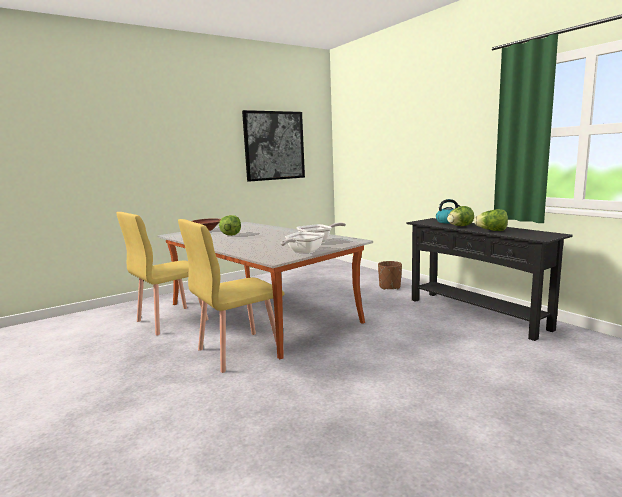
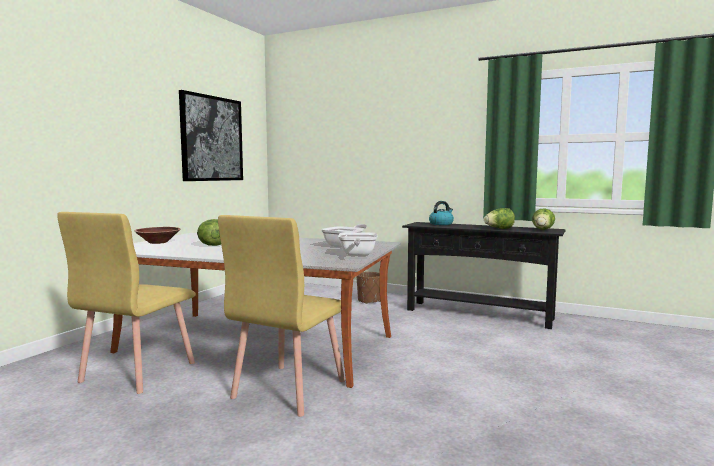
camera: 30 degrees left, 5 degrees down
(459, 226) = (462, 227): lettuce -> lettuce (542, 230)

